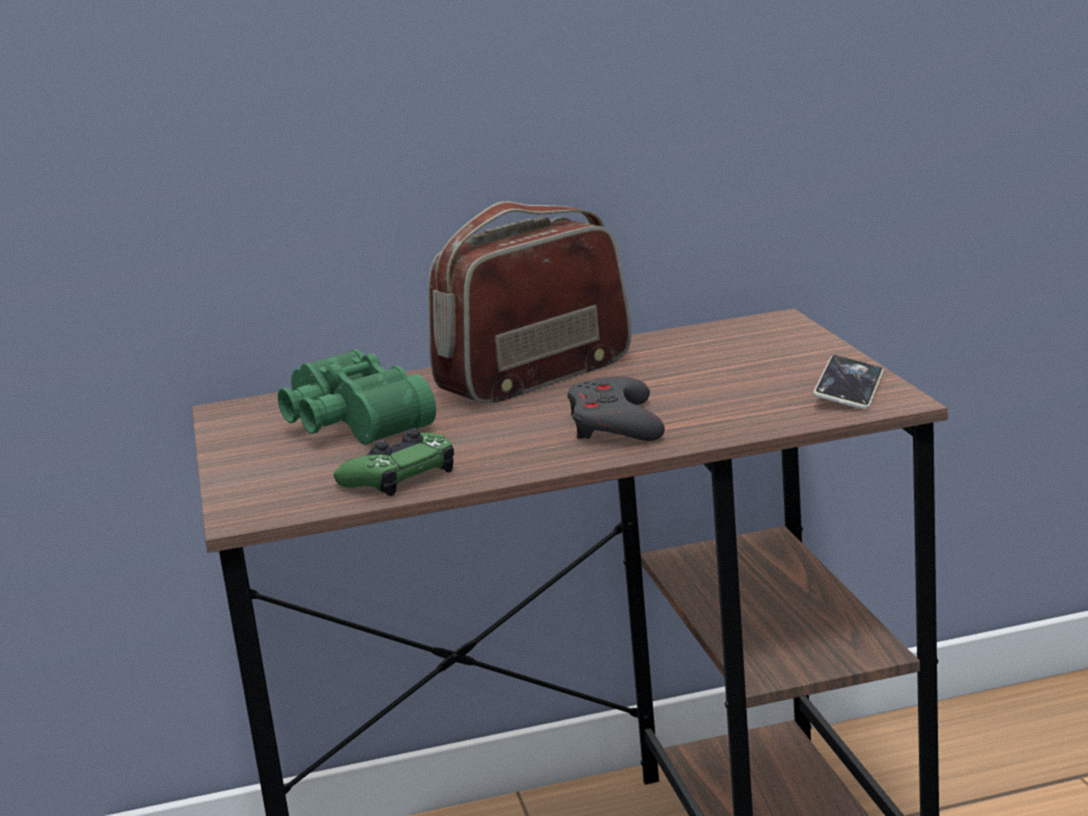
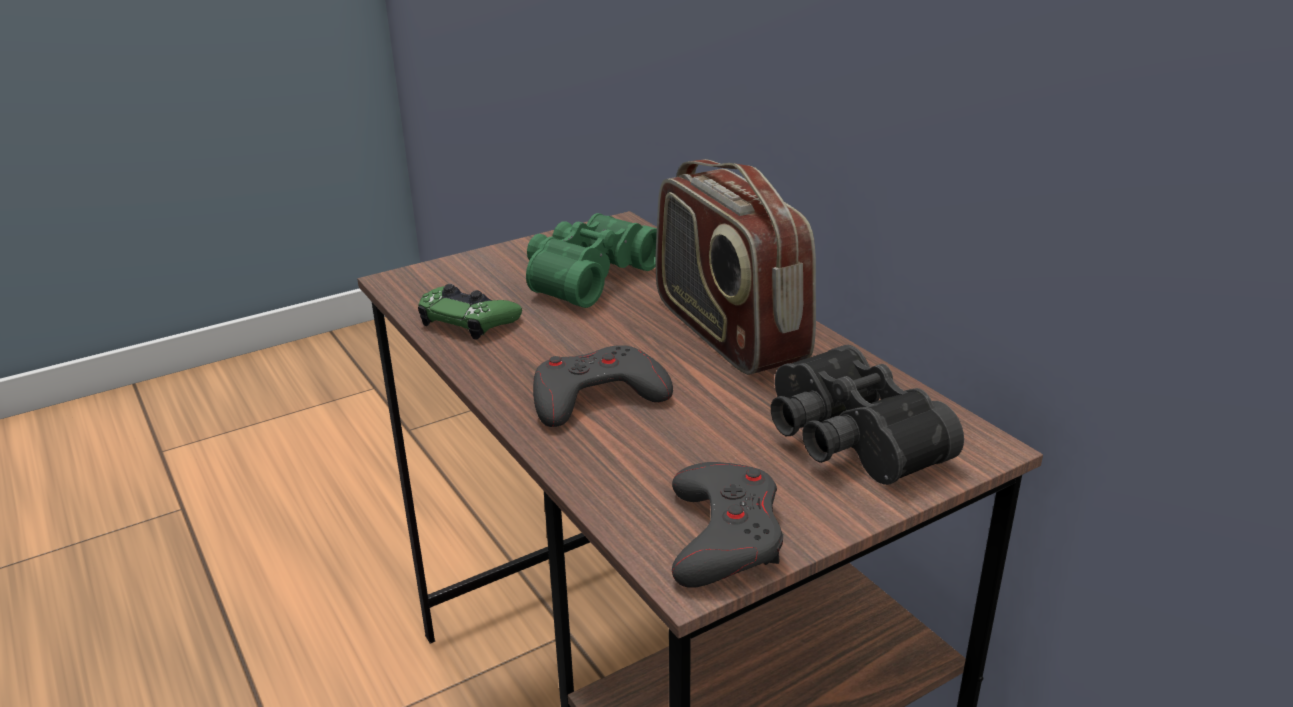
camera: 70 degrees right, 10 degrees up
(535, 376) = (727, 331): radio -> radio turned 150 degrees counterclockwise
(745, 351) = (846, 440): none -> black binoculars
(849, 390) = (724, 535): phone -> grey game controller

